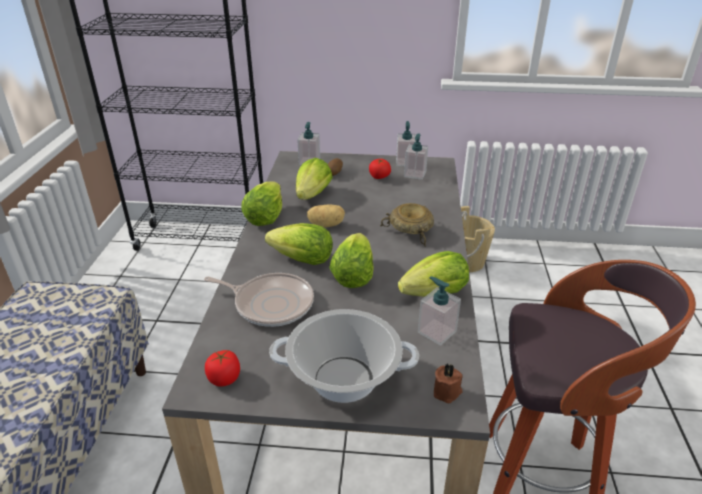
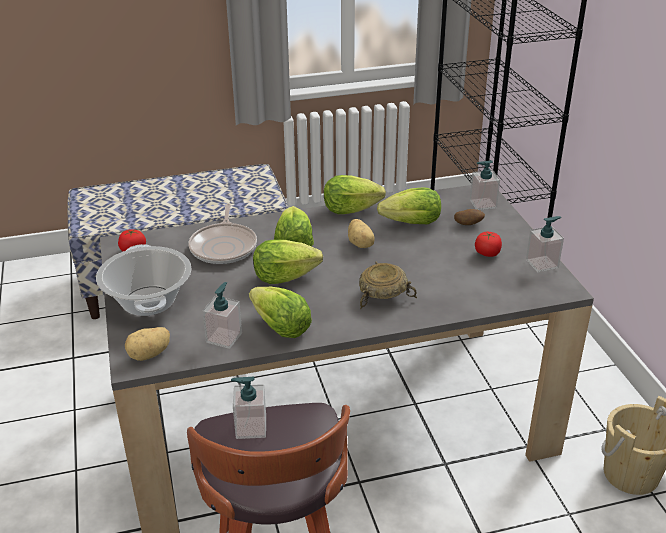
camera: 70 degrees right, 0 degrees up
(415, 174) = (516, 276): soap dispenser -> soap dispenser (251, 427)
(447, 392) = (149, 354): brown candle -> potato

